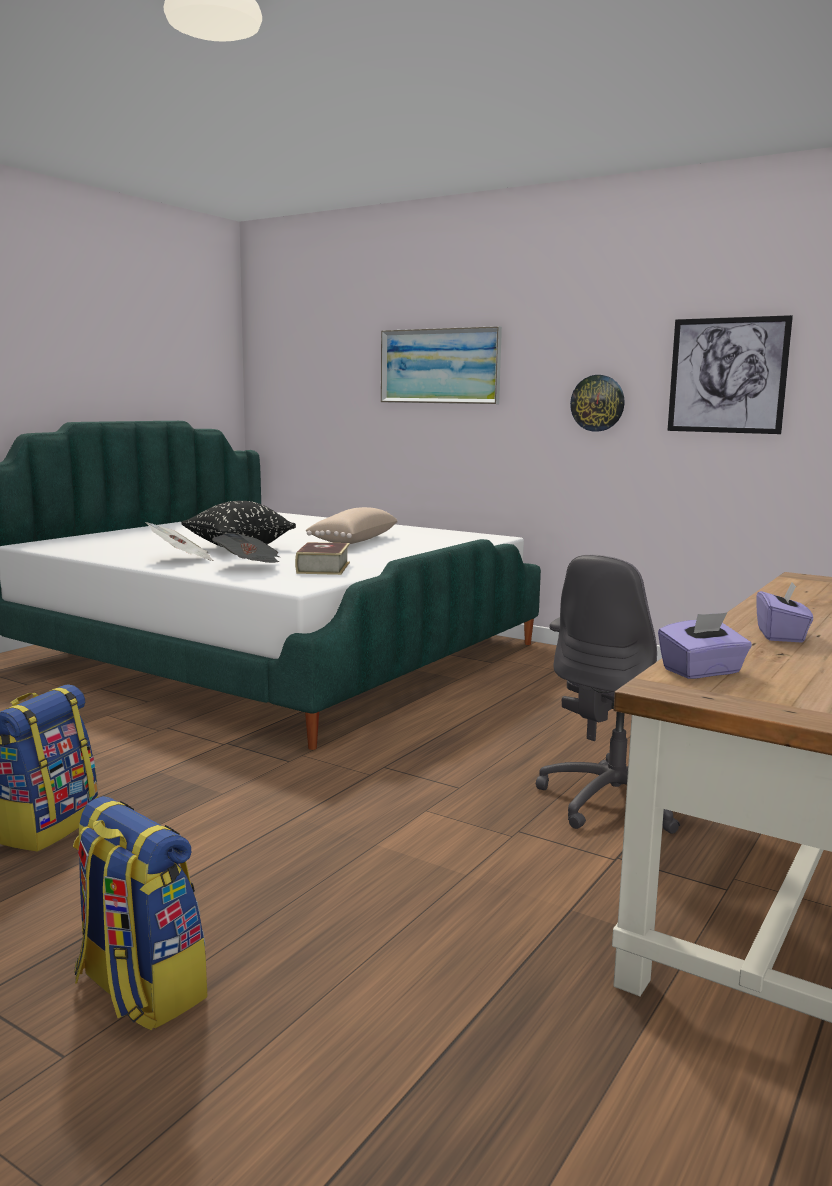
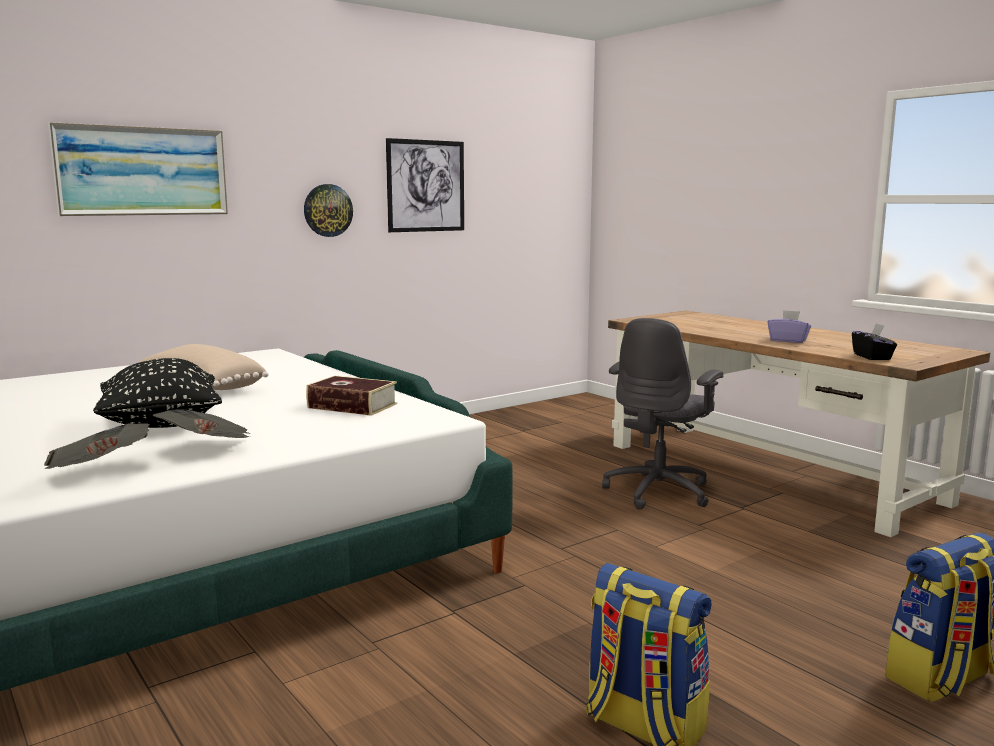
camera: 70 degrees left, 0 degrees up
(250, 567) = (311, 427): newspaper -> newspaper (100, 473)
(616, 801) = (659, 491): grey office chair -> grey office chair turned 60 degrees clockwise
(702, 672) = (872, 357): purple tissue box -> black tissue box

